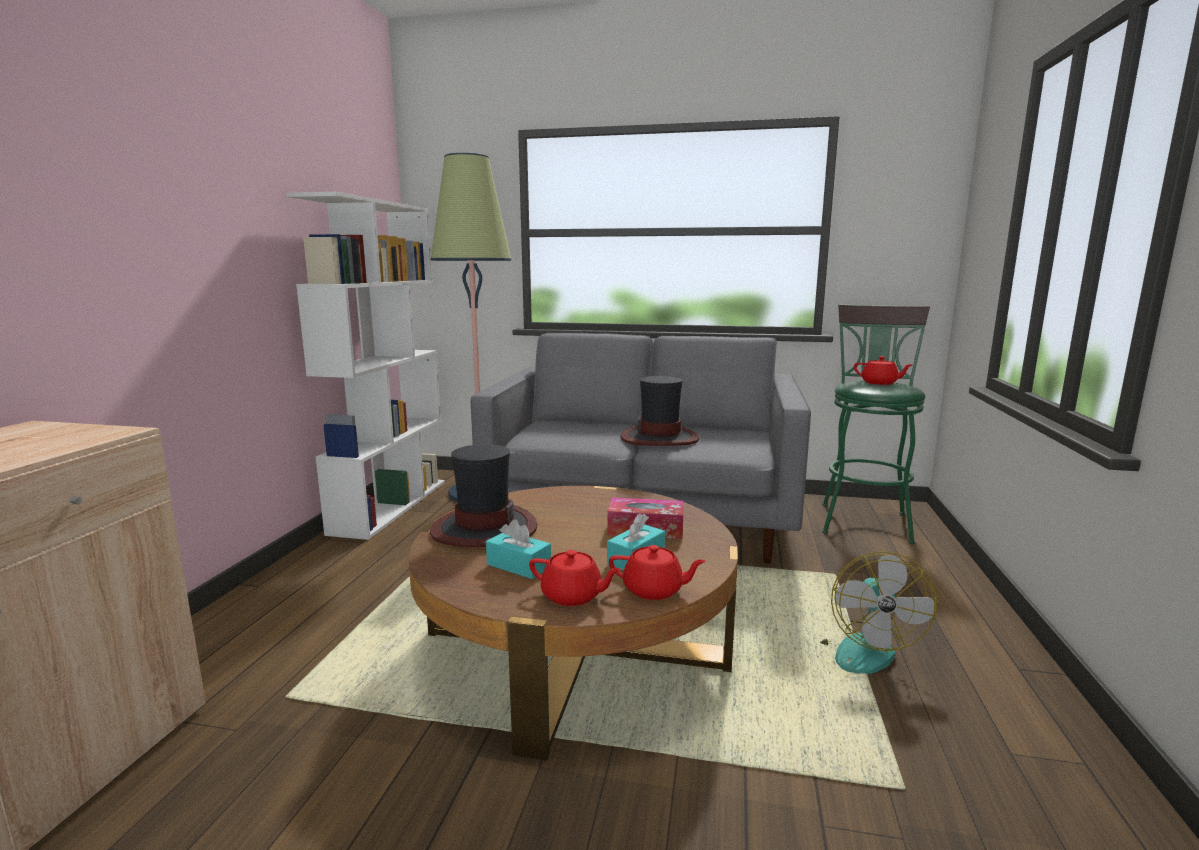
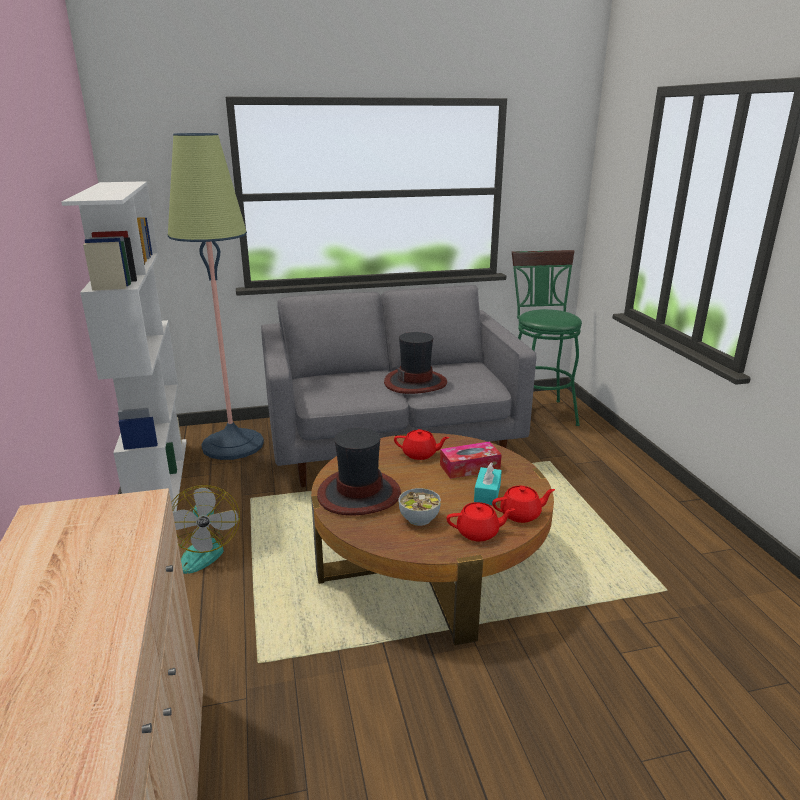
camera: 25 degrees left, 10 degrees up
(518, 565) = (419, 519): turquoise tissue box -> bowl
(859, 647) = (595, 511): fan -> fan (201, 550)
(880, 383) = (549, 313): red teapot -> red teapot (420, 454)

